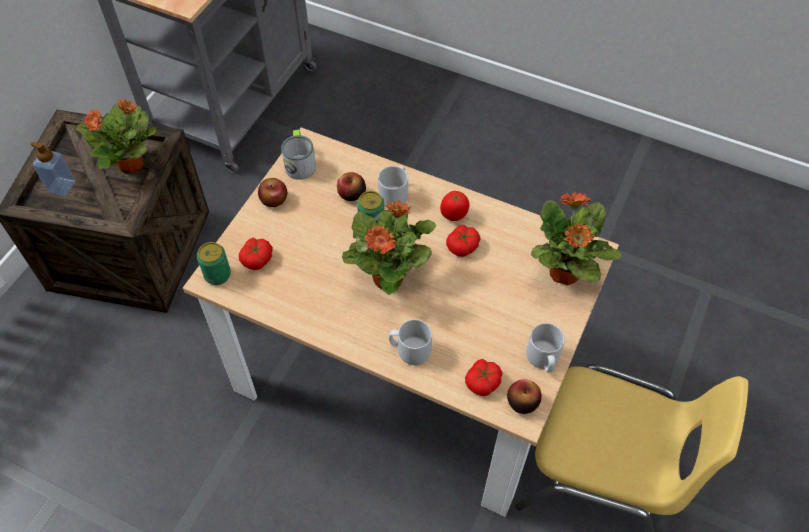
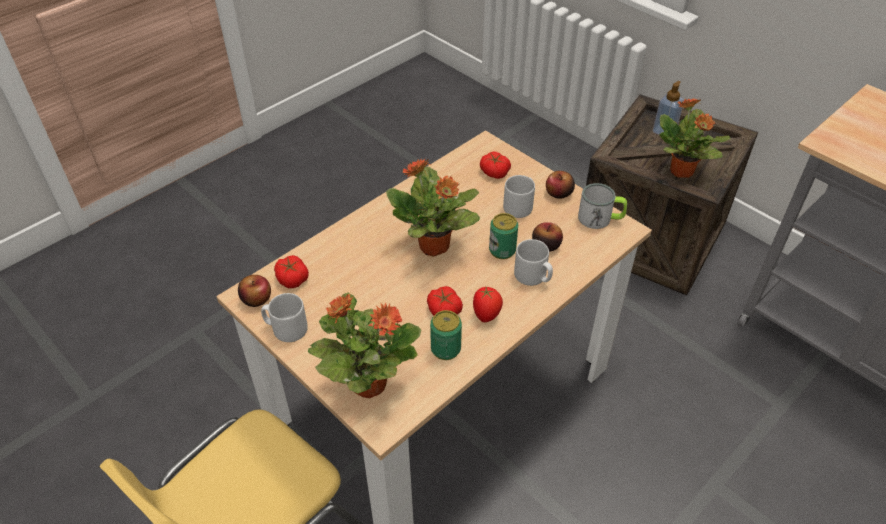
camera: 110 degrees right, 10 degrees down
(217, 275) = (488, 148): can -> can (445, 349)
(410, 350) = (352, 241): grey mug -> grey mug (520, 206)

